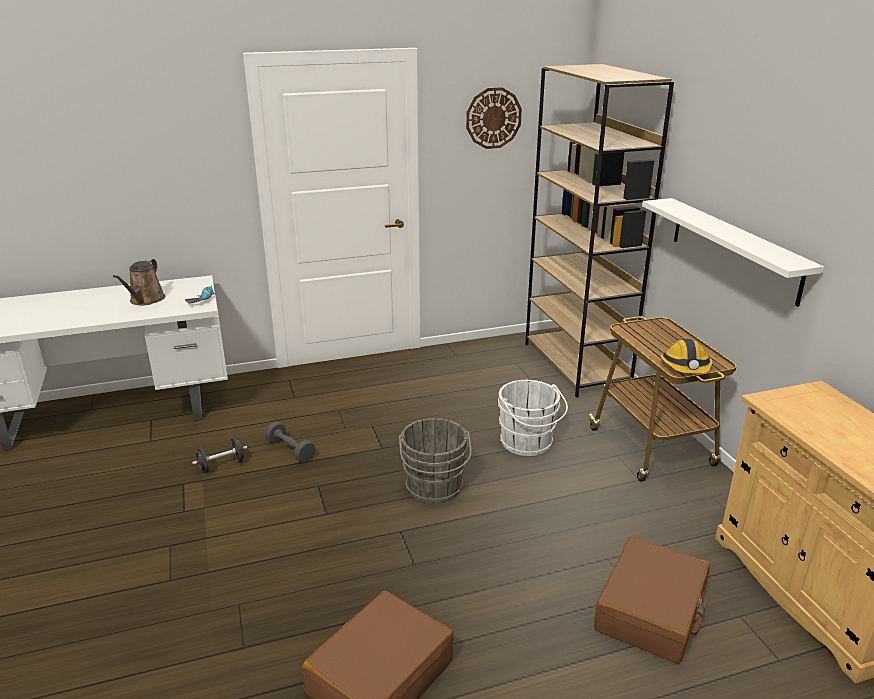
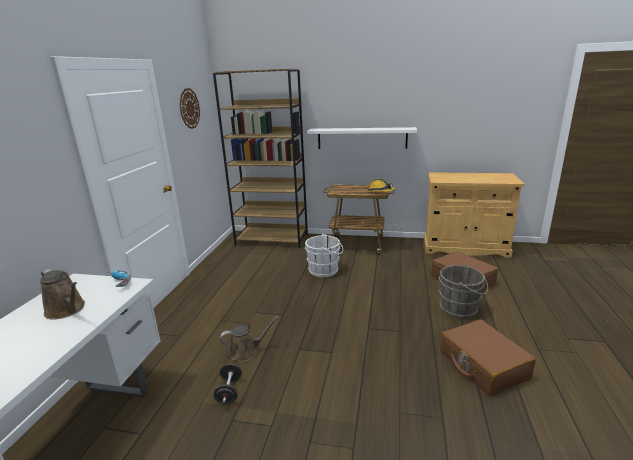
camera: 60 degrees left, 5 degrees down
(291, 450) = (246, 352): grey dumbbell -> brown watering can
(434, 488) = (339, 307): grey bucket -> grey bucket (461, 309)

